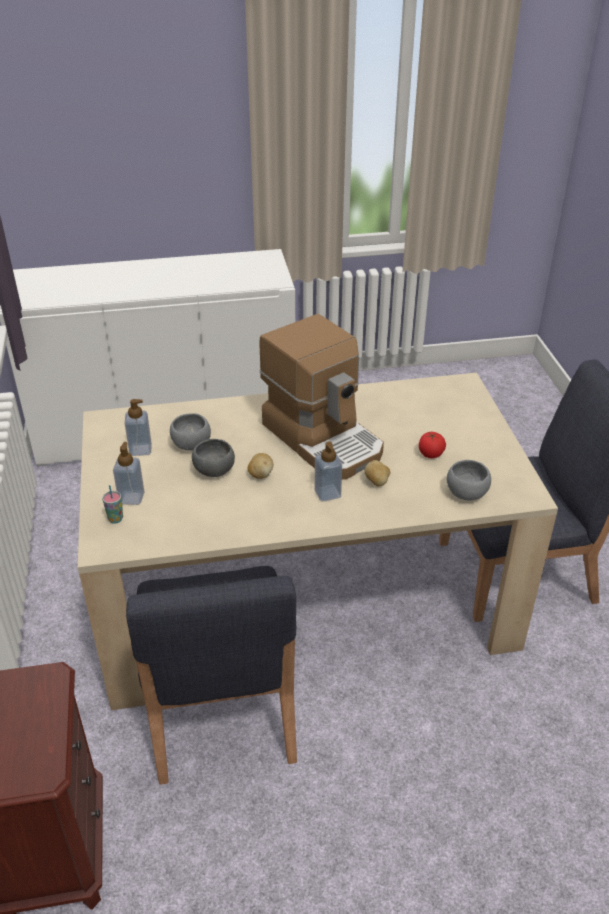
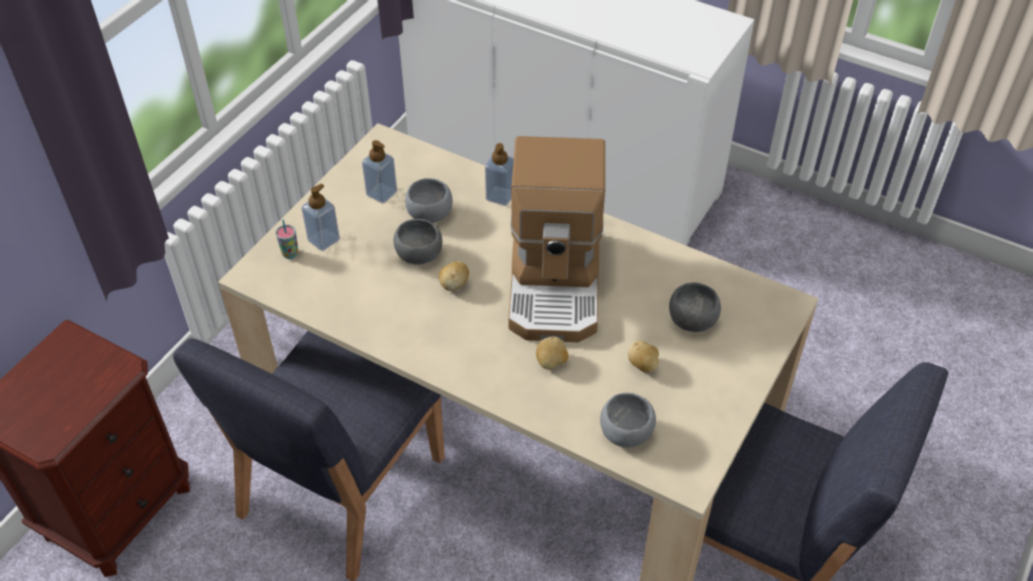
camera: 40 degrees right, 10 degrees up
(327, 493) = (491, 344): soap dispenser -> soap dispenser (500, 196)
(426, 417) = (691, 320): none -> grey bowl
(430, 454) = (643, 365): tomato -> potato

